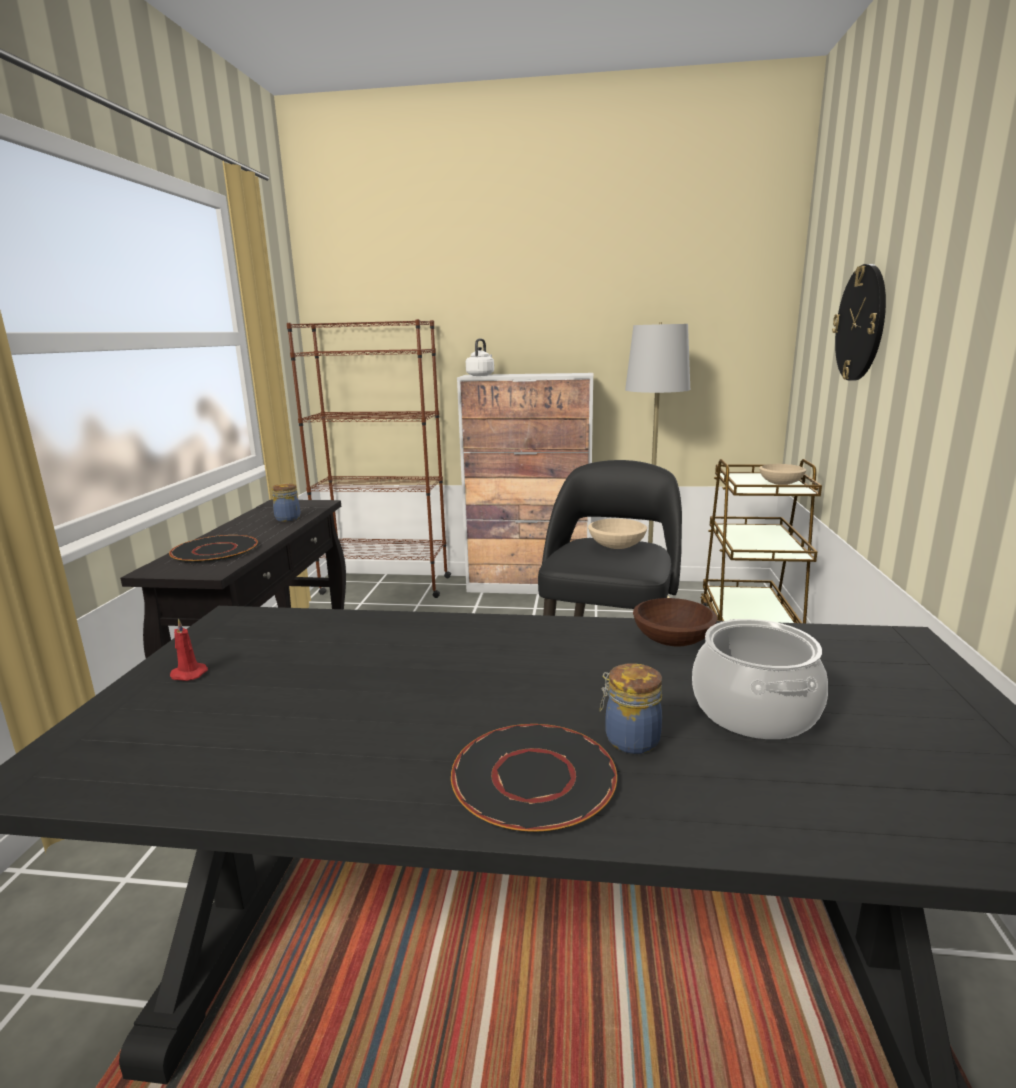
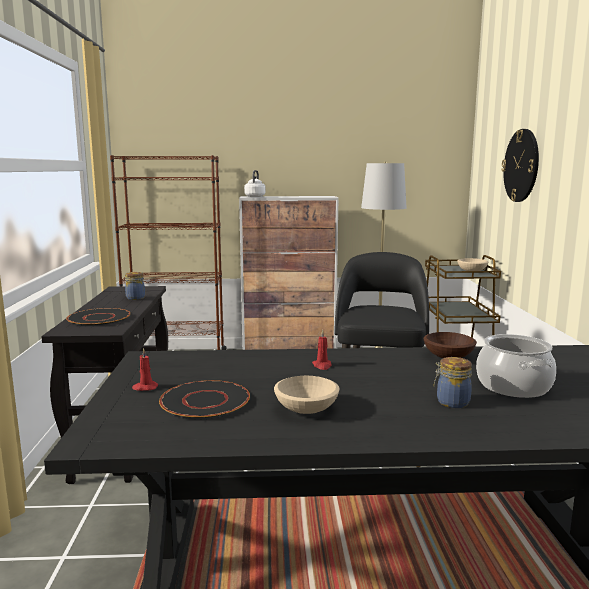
camera: 10 degrees left, 5 degrees down
(466, 647) = (322, 366): none -> red candle
(533, 777) = (407, 421): black plate -> black plate (205, 401)
(617, 546) = (385, 309): beige bowl -> beige bowl (307, 409)

